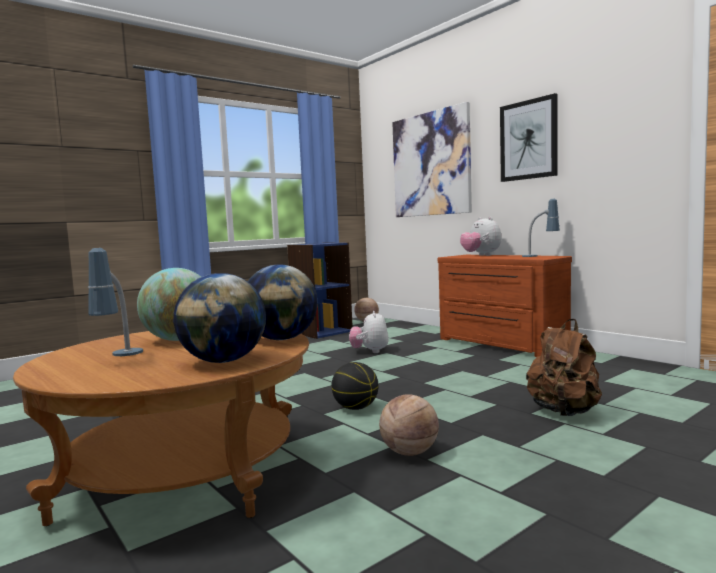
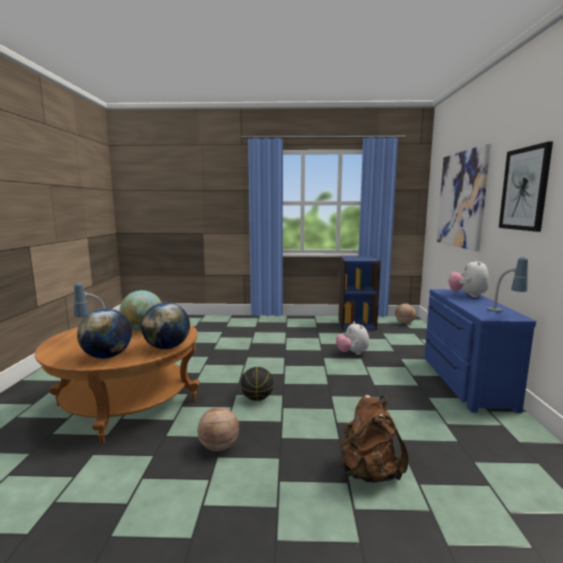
camera: 40 degrees right, 5 degrees up
(370, 351) = (352, 353): plush toy -> plush toy turned 60 degrees counterclockwise
(499, 344) = (463, 381): brown dresser -> blue dresser

